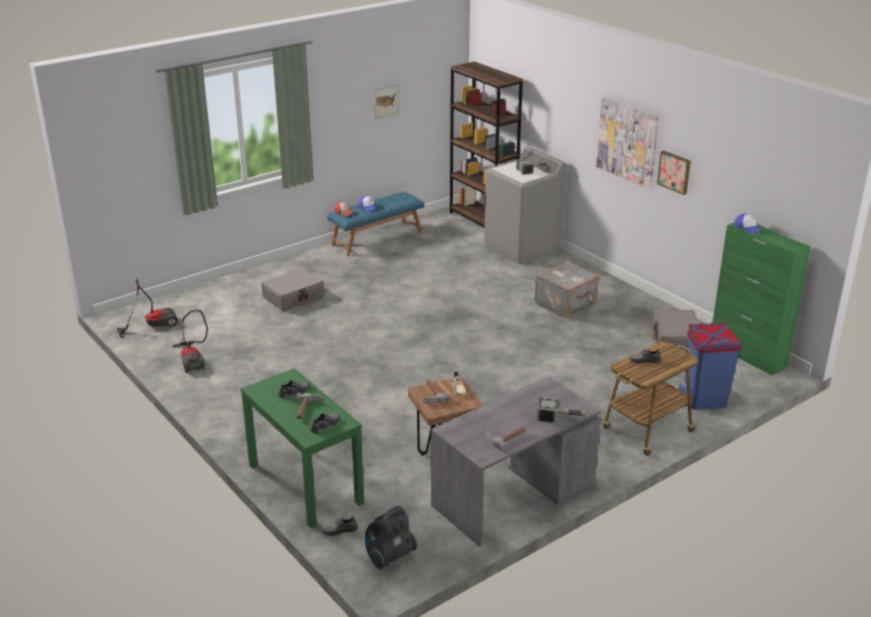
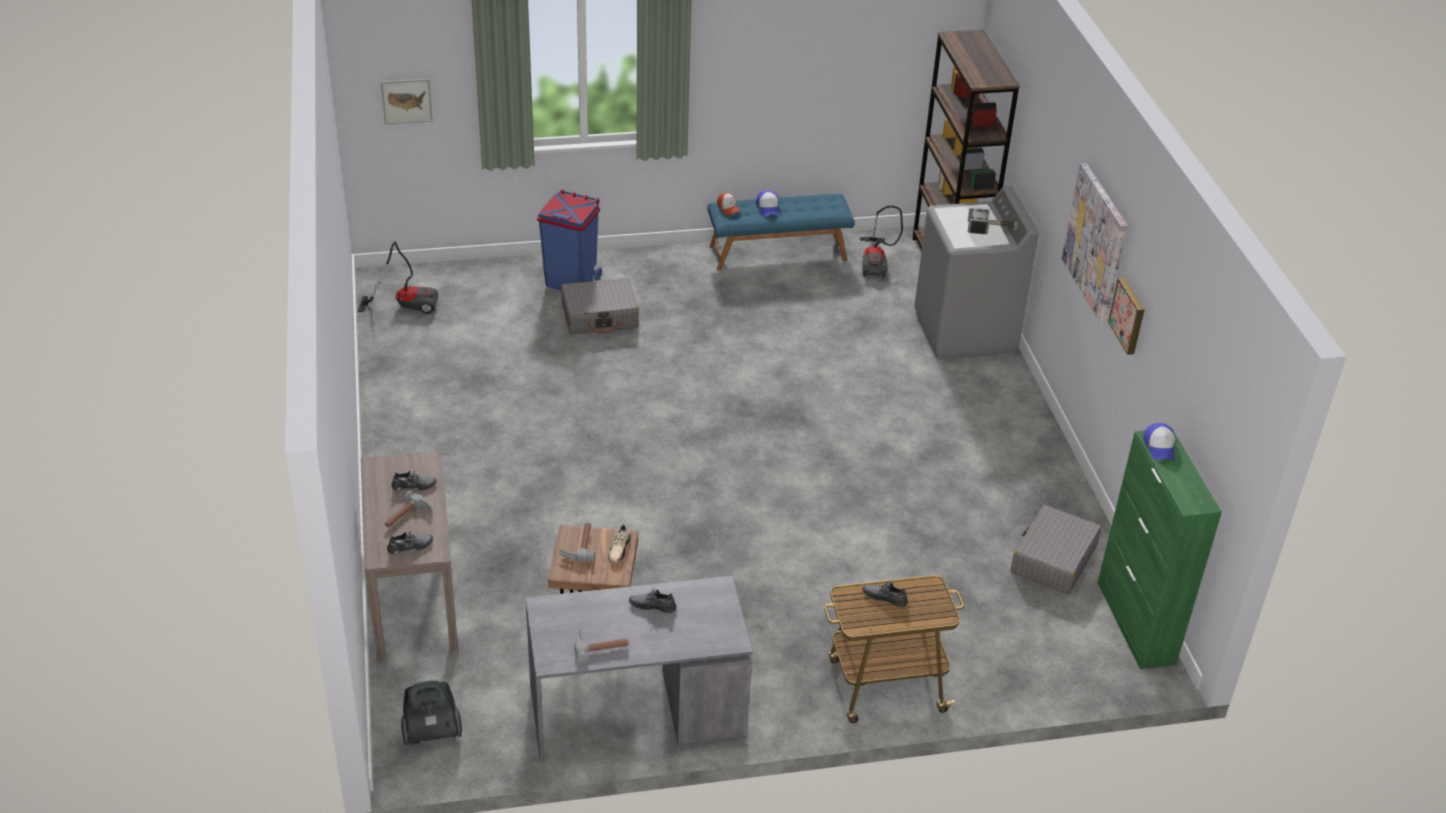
camera: 25 degrees right, 10 degrees up
(192, 360) = (414, 373): vacuum cleaner -> vacuum cleaner (876, 262)
(304, 483) = (413, 596): green console table -> brown console table
(340, 530) = (405, 675): grey shoe -> grey shoe (652, 605)
(385, 101) = (825, 63): picture -> picture (406, 101)
(561, 417) = (693, 642): hammer -> none
(566, 304) = (947, 448): grey suitcase -> none
(704, 399) = (1005, 669): blue trash can -> blue trash can (571, 281)

